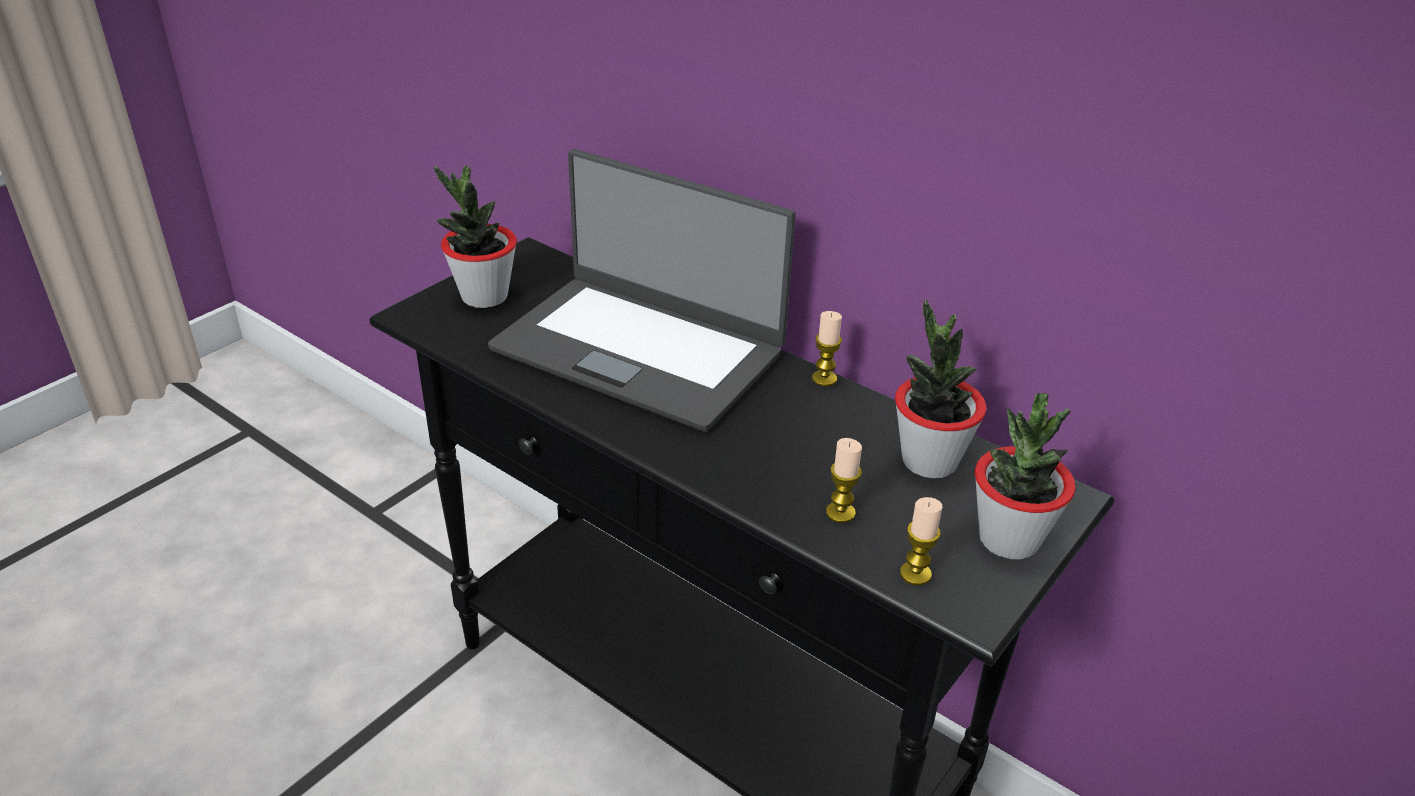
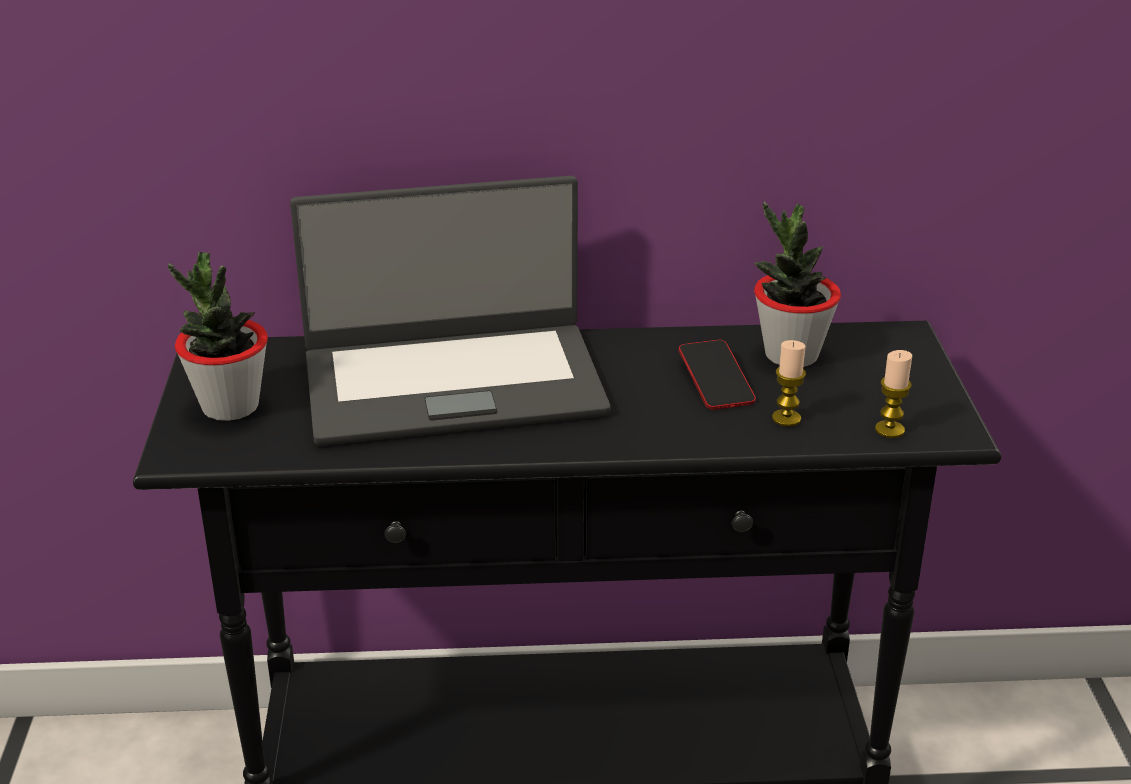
camera: 40 degrees left, 5 degrees down
(824, 379) = (634, 335): candle -> none
(831, 450) = (716, 381): none -> phone
(1008, 540) = (911, 378): potted plant -> none

